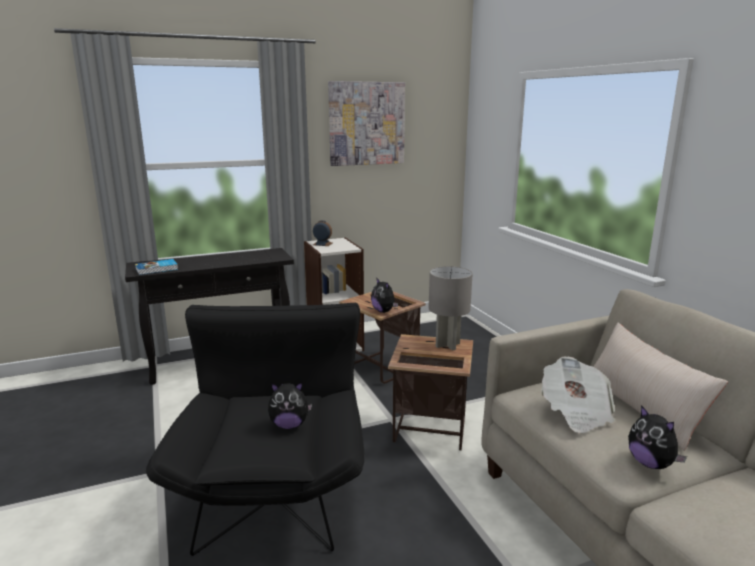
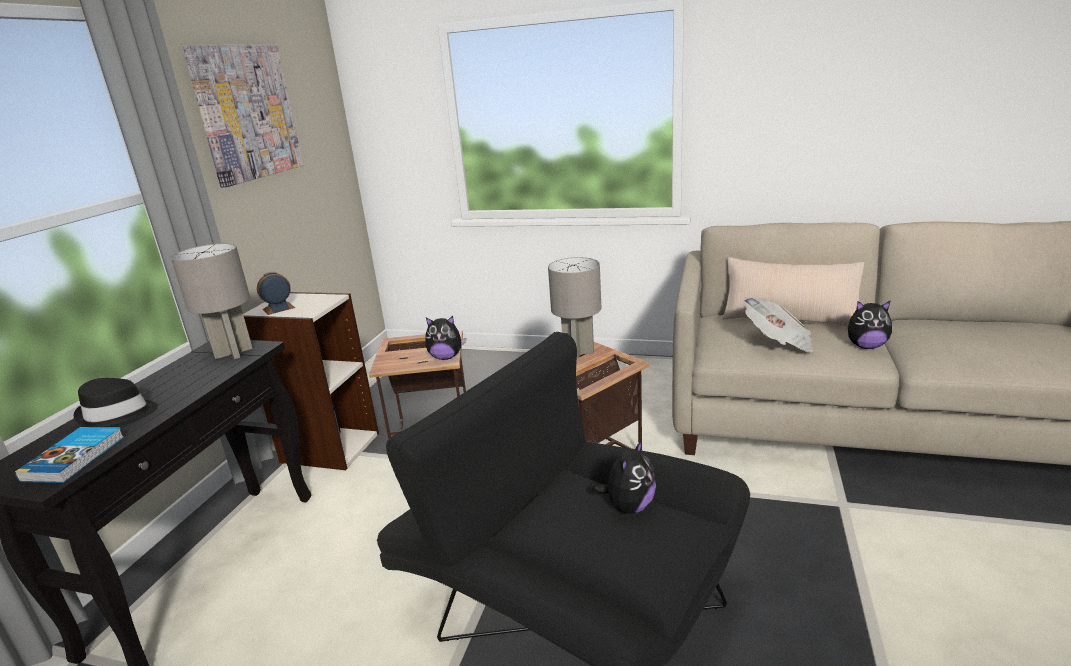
camera: 50 degrees left, 5 degrees up
(195, 261) = (118, 415): none -> black hat
(269, 256) = (233, 353): none -> grey table lamp

